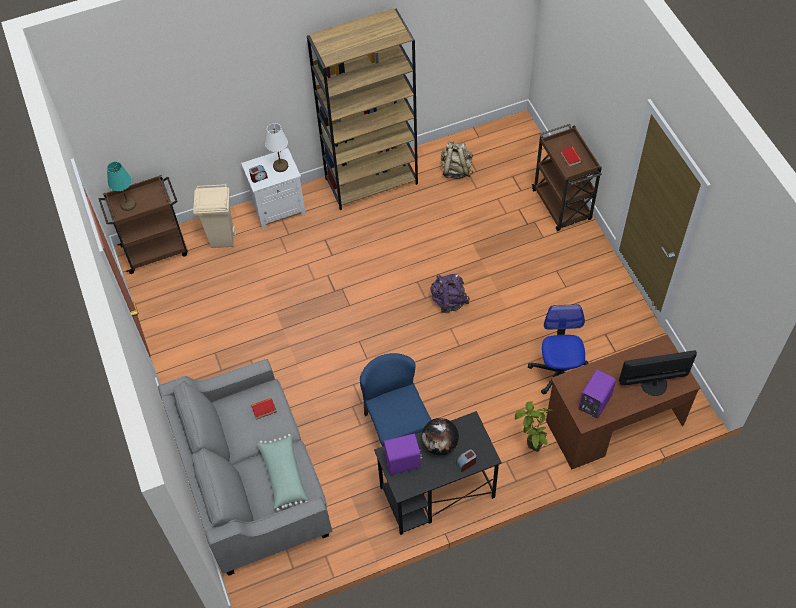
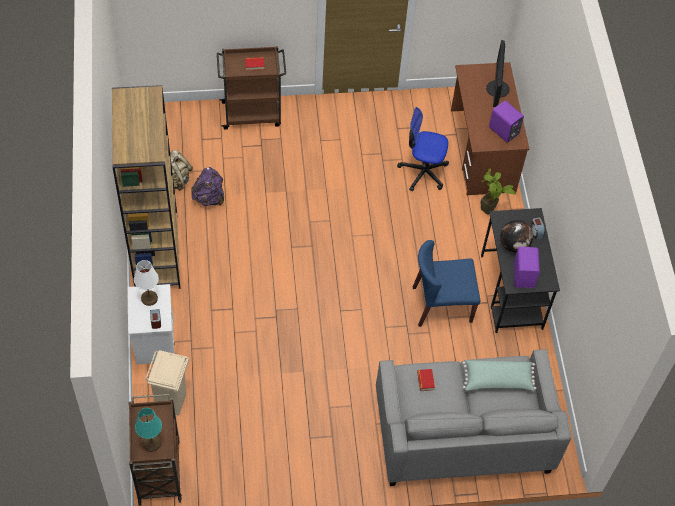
camera: 80 degrees left, 0 degrees up
(449, 301) = (322, 228): purple backpack -> purple backpack (209, 197)

